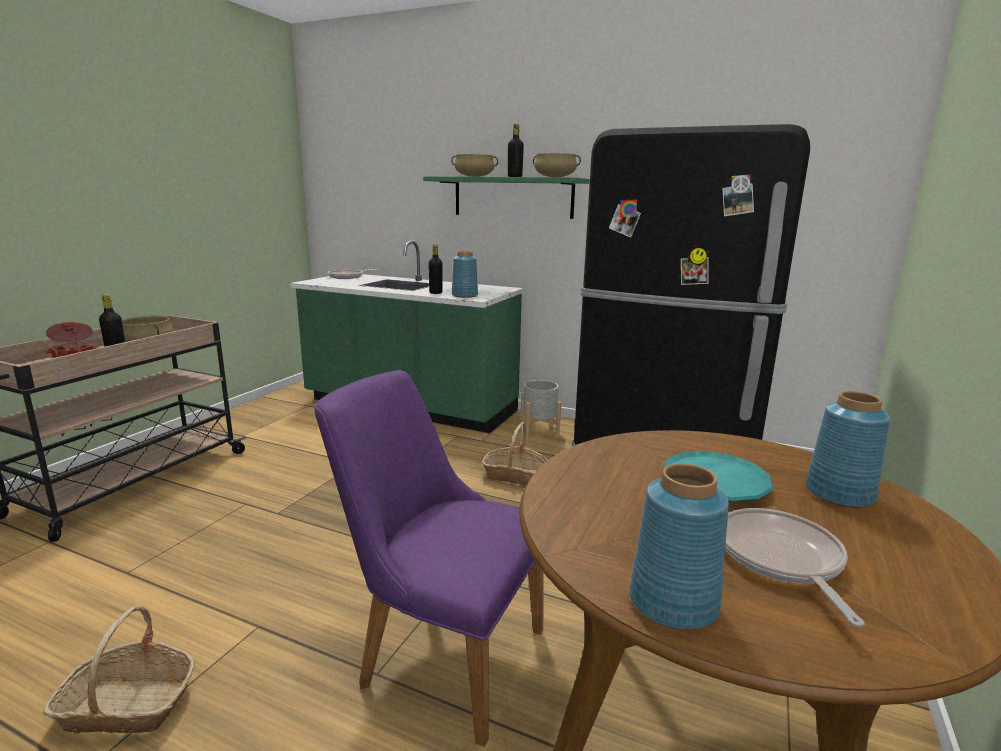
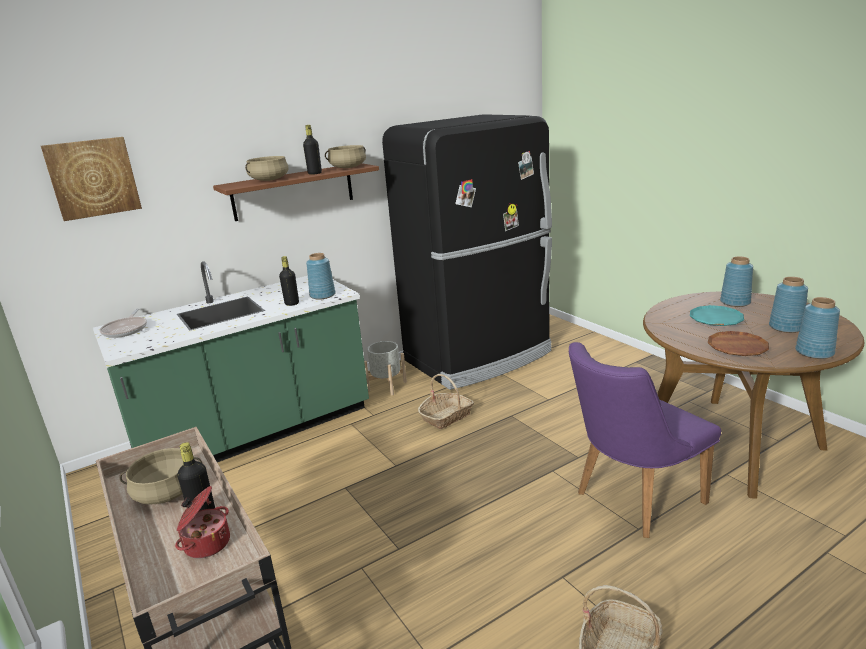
camera: 55 degrees left, 5 degrees up
(366, 156) = (93, 178): none -> picture
(512, 197) = (293, 191): green shelf -> brown shelf
(600, 511) = (737, 347): none -> brown plate
(781, 559) = (786, 327): frying pan -> blue vase

